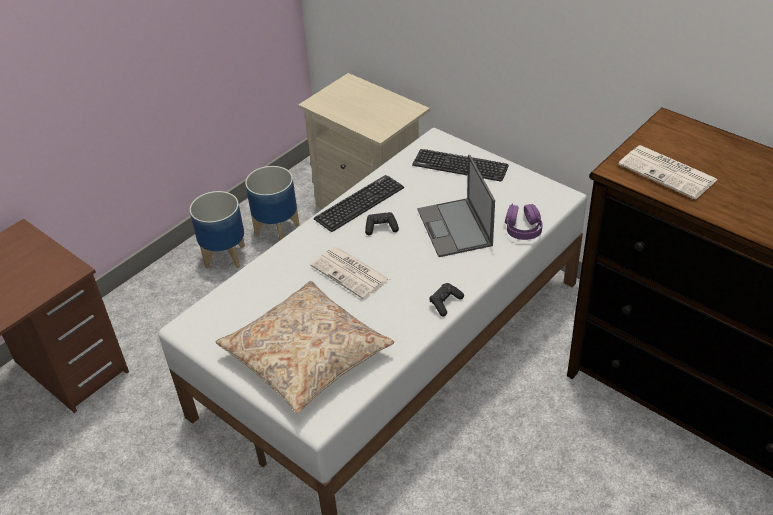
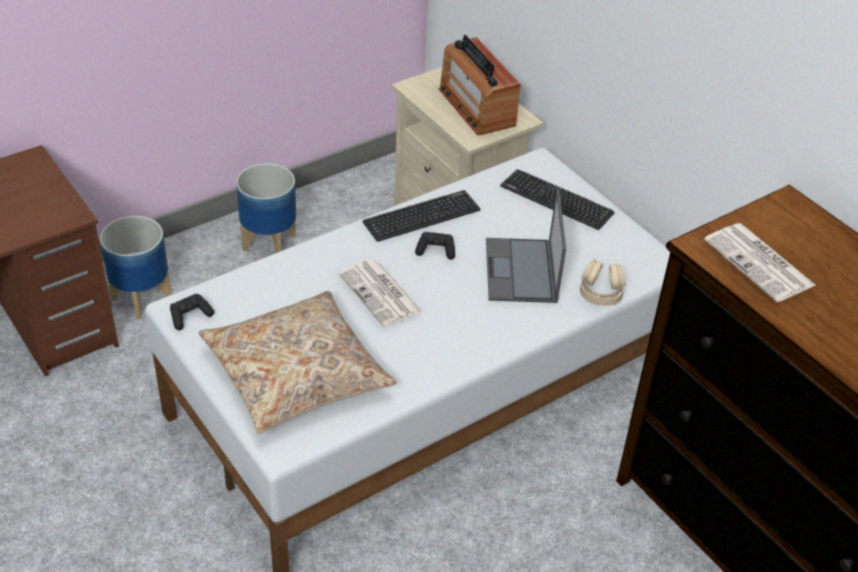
camera: 10 degrees right, 0 degrees up
(276, 230) = (338, 226): planter -> planter (141, 297)
(372, 107) = (476, 107): none -> radio
(445, 303) = (475, 355): black game controller -> black game controller (190, 316)
(523, 229) = (601, 291): purple headphones -> beige headphones

